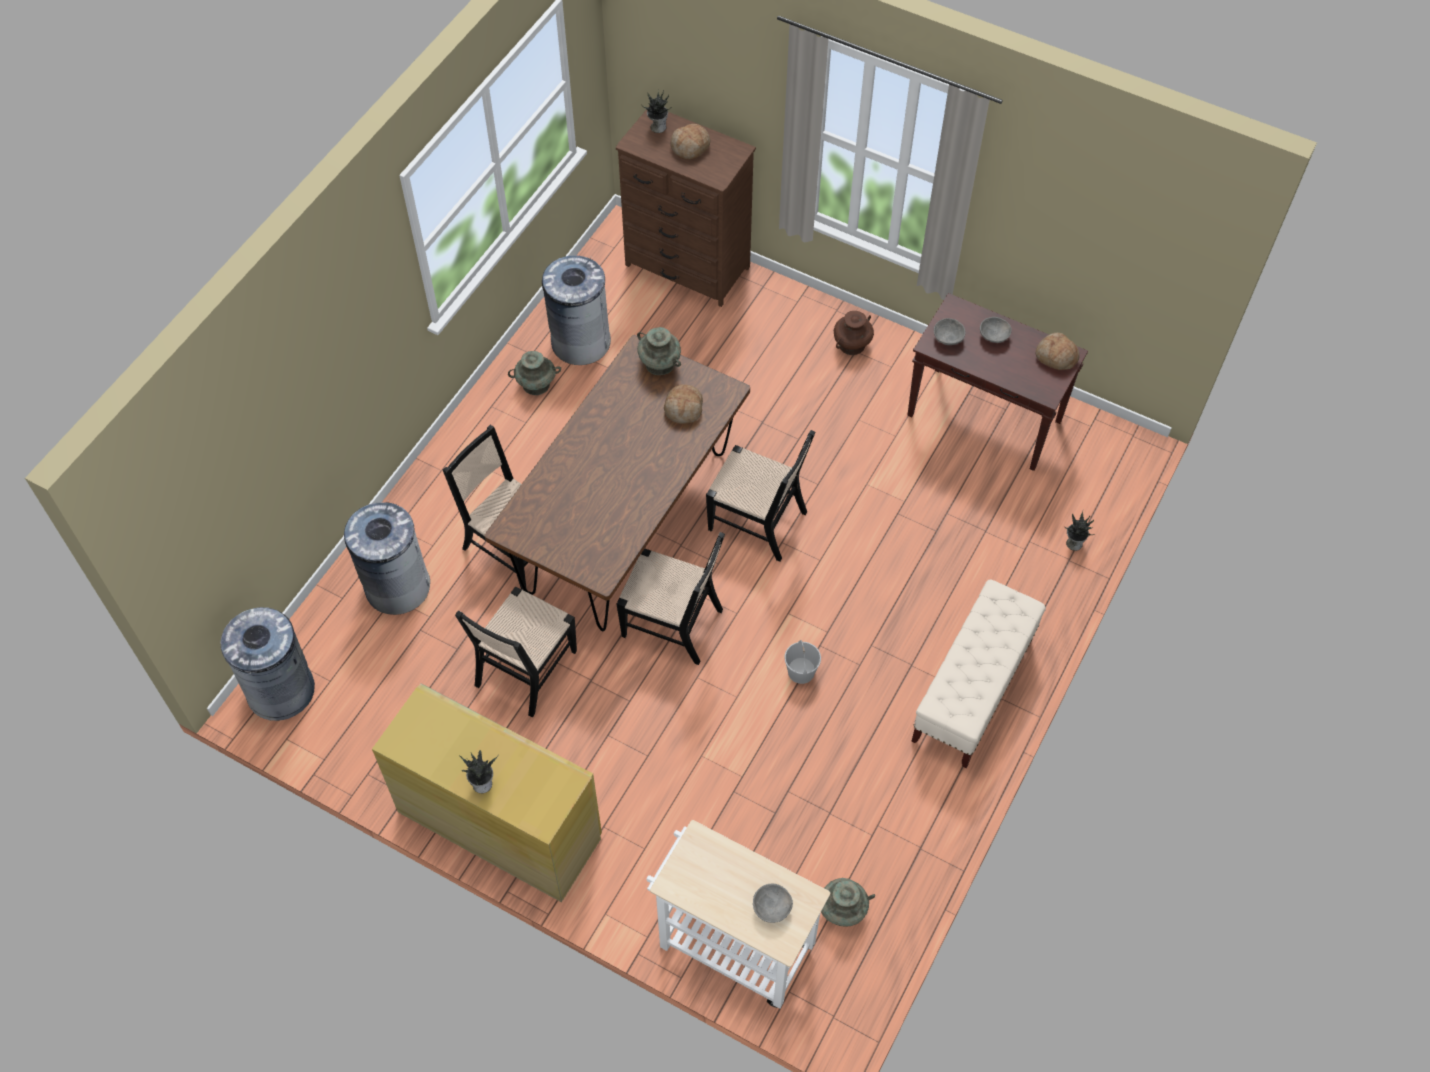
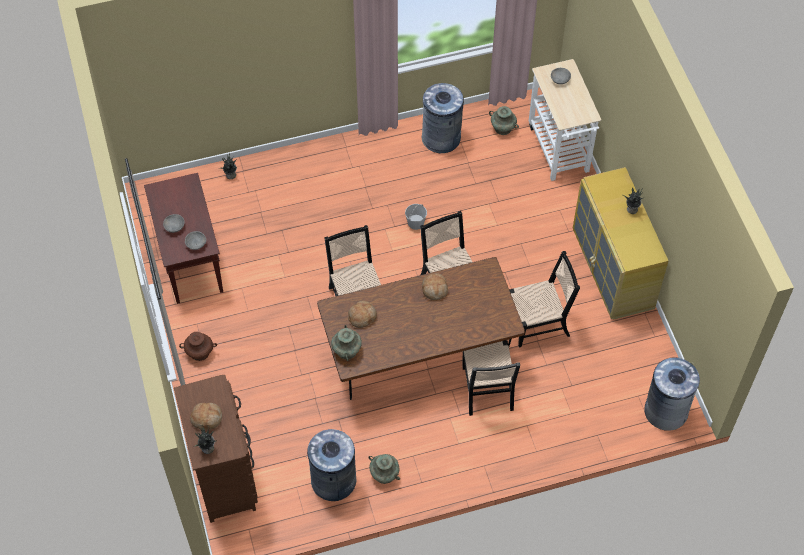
camera: 135 degrees left, 0 degrees up
(397, 586) = (564, 418): grey trash can -> grey trash can (441, 138)
(972, 691) = (353, 157): beige bench -> none
(1056, 357) = (162, 194): bread -> bread (434, 289)

